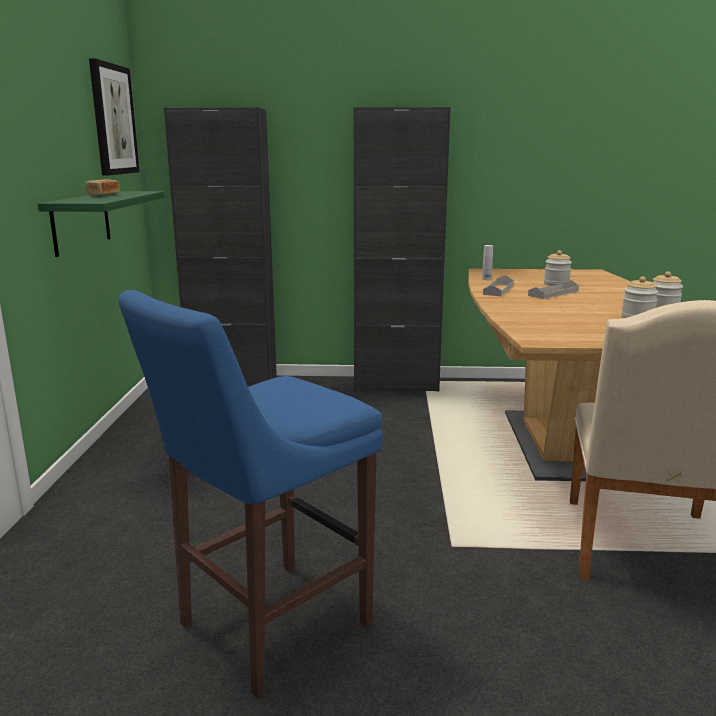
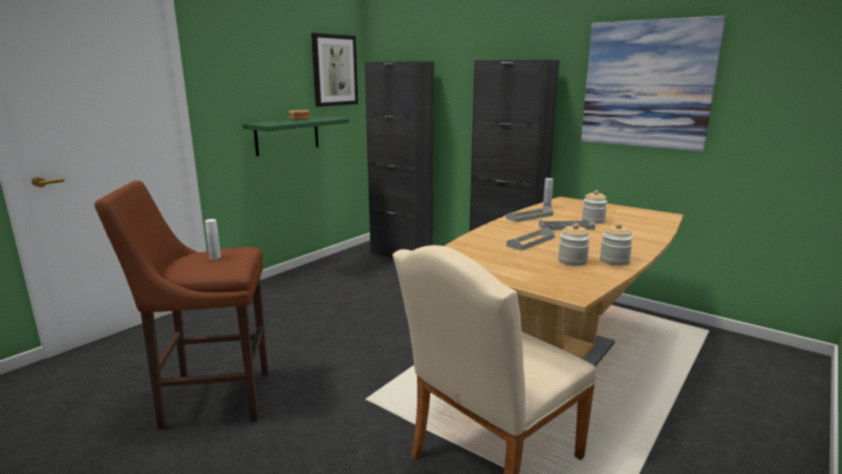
camera: 35 degrees right, 0 degrees up
(266, 627) = (211, 398): blue stool -> brown stool
(281, 396) = (215, 257): none -> white bottle
(544, 137) = (647, 84): none -> picture
(563, 310) = (531, 242): none -> grey tray

